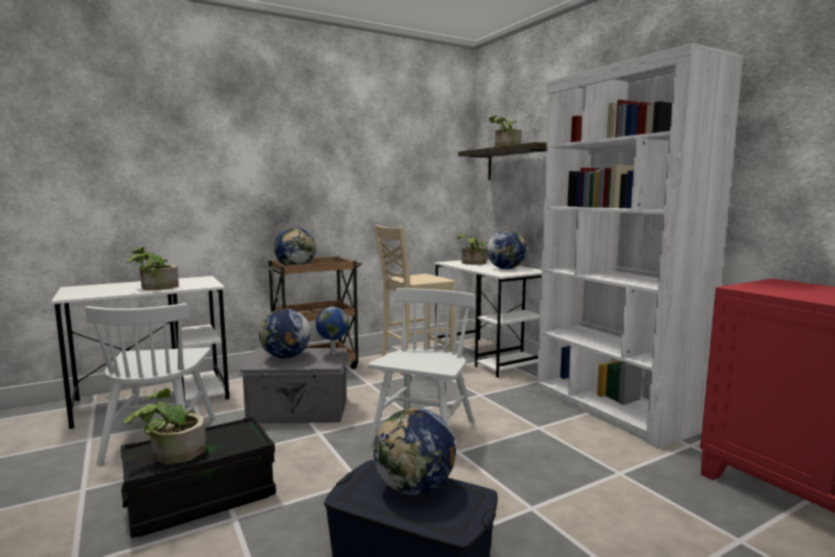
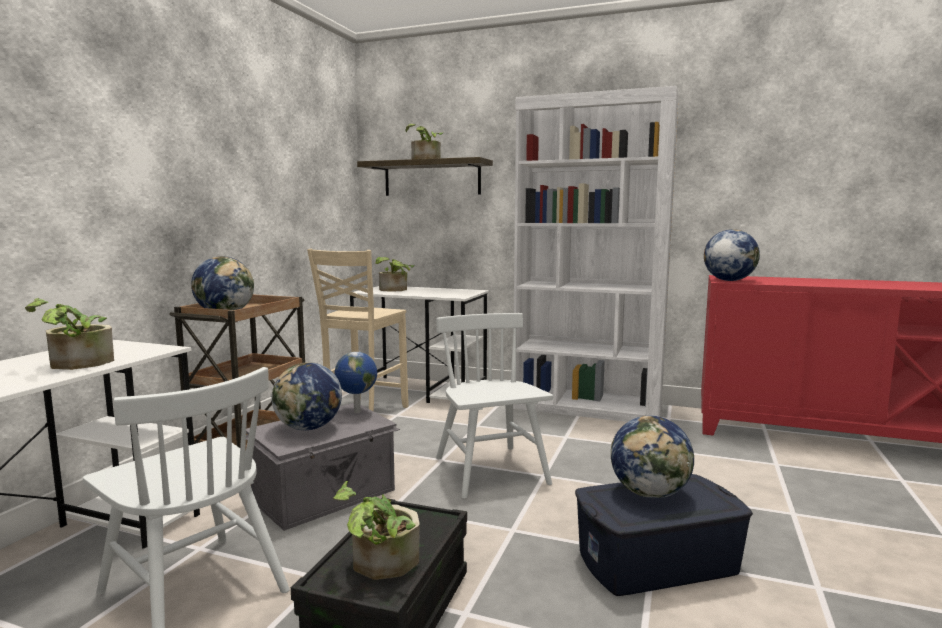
camera: 40 degrees left, 0 degrees up
(506, 269) = (444, 292): globe -> globe (728, 280)

